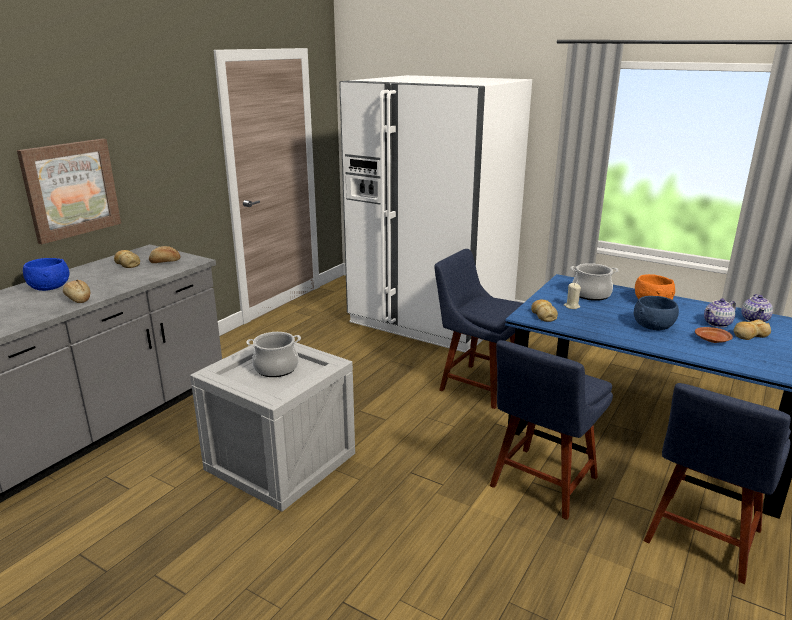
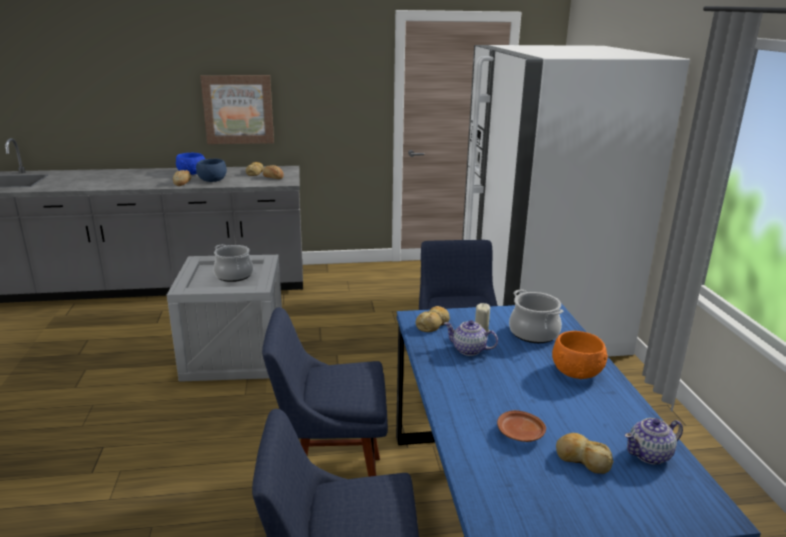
camera: 50 degrees right, 0 degrees up
(653, 327) = (499, 387): blue bowl -> blue bowl (212, 180)
(717, 323) = (583, 428): teapot -> teapot (469, 350)

